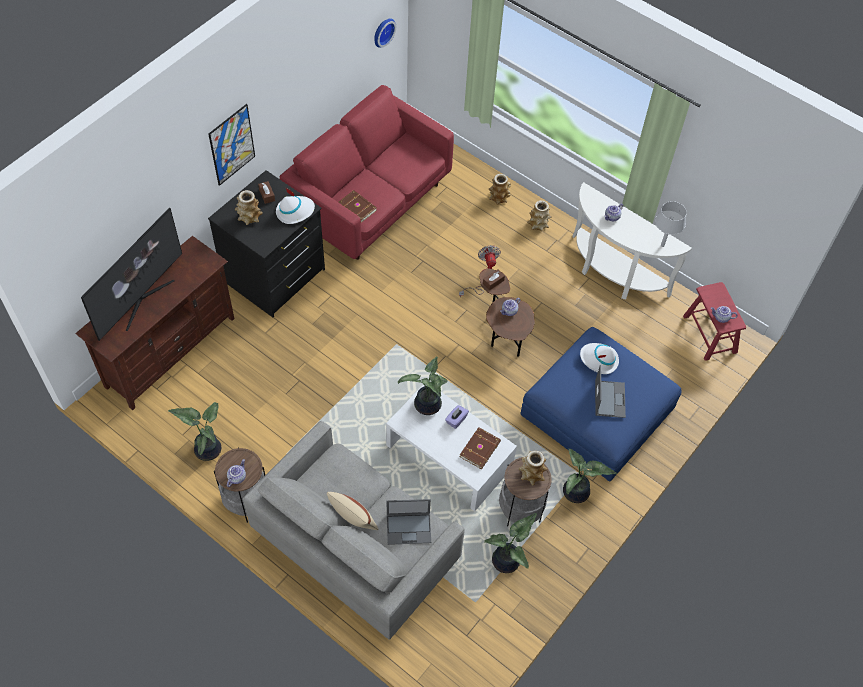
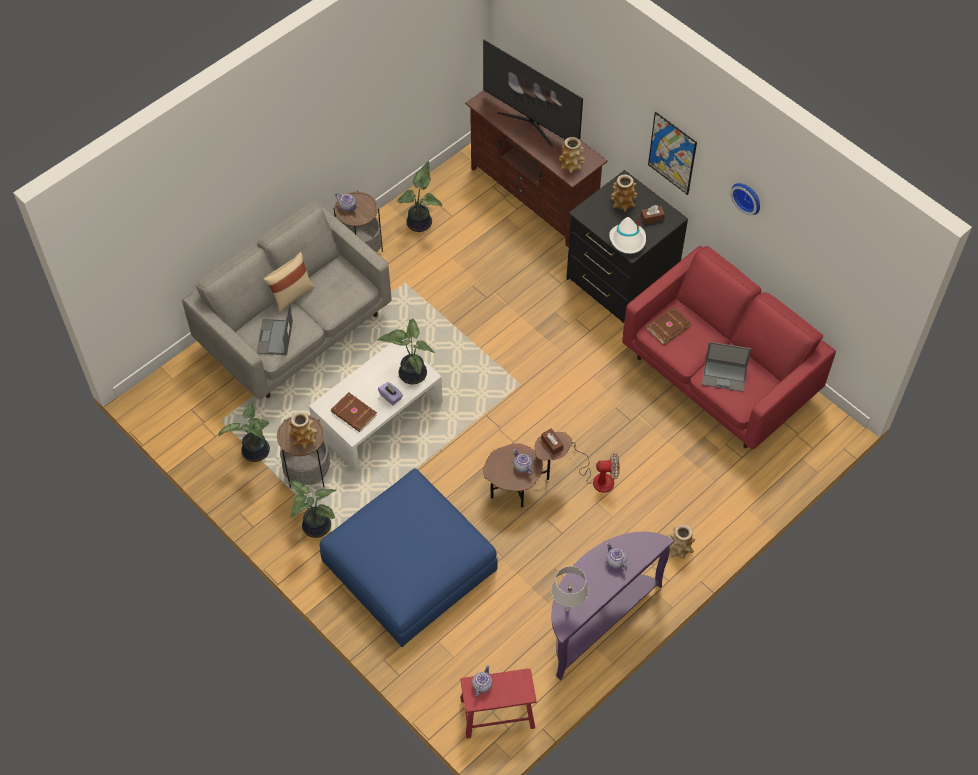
camera: 100 degrees right, 0 degrees up
(382, 31) = (860, 303): wall clock -> wall clock (748, 197)
(499, 197) = (724, 511): vase -> vase (571, 165)
(599, 360) = (440, 538): white hat -> none
(609, 398) = (389, 539): laptop -> laptop (725, 375)
(613, 274) = (597, 619): white console table -> purple console table

